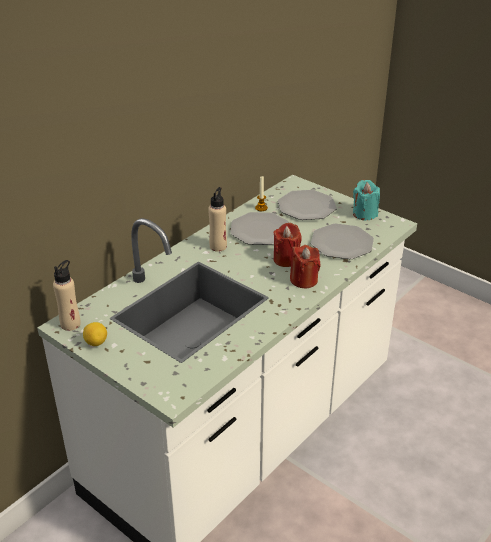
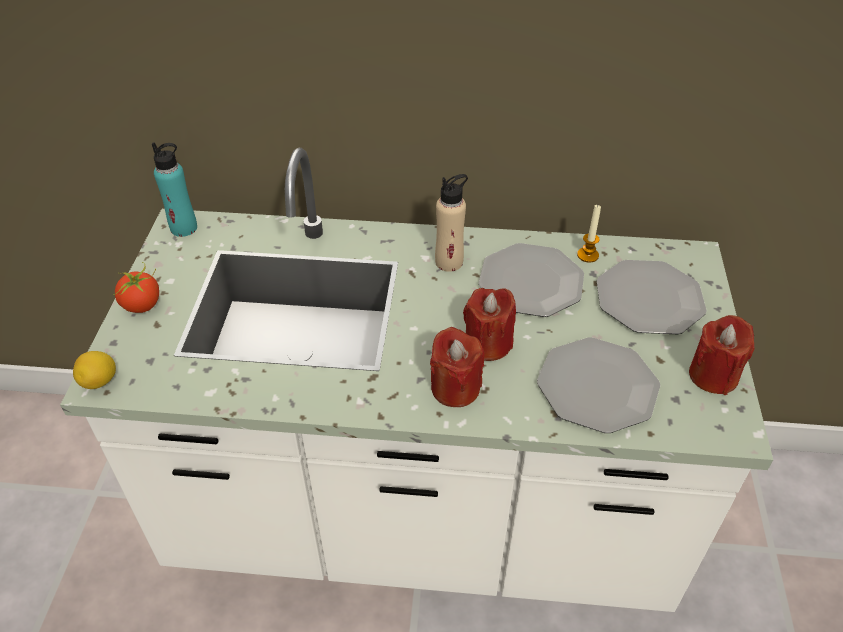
camera: 55 degrees right, 10 degrees up
(70, 324) = (184, 228): beige bottle -> turquoise bottle
(96, 343) = (163, 265): lemon -> lemon (100, 382)
(123, 362) = (142, 305): none -> tomato
(364, 214) = (713, 375): turquoise candle -> red candle

